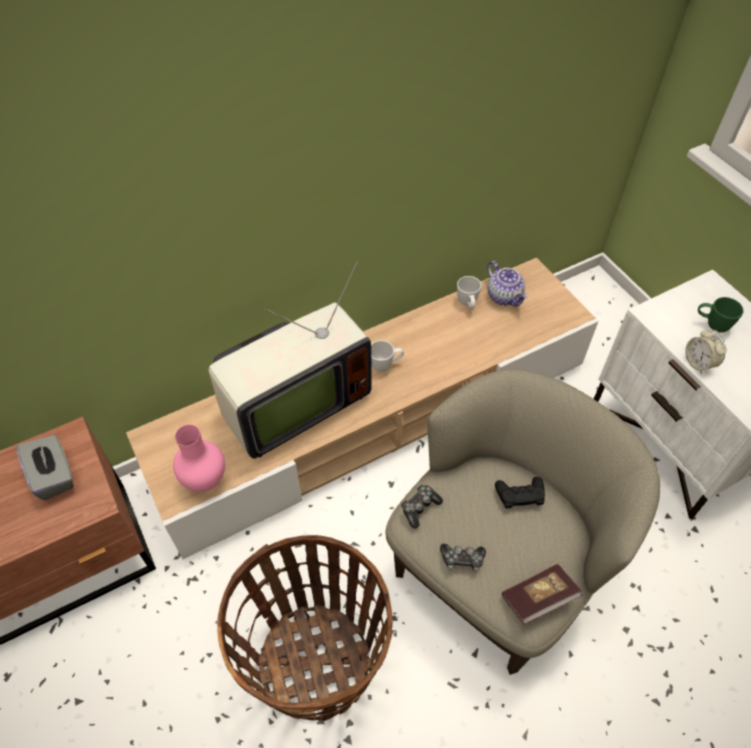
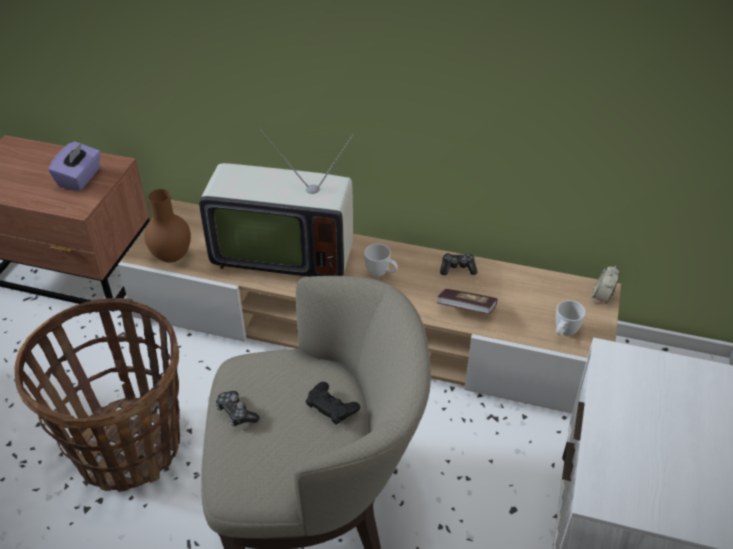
camera: 45 degrees right, 10 degrees down
(54, 476) = (80, 178): grey tissue box -> purple tissue box
(204, 481) = (171, 257): pink vase -> brown vase
(419, 507) = (255, 359): game controller -> game controller (457, 268)
(467, 304) = (505, 277): white mug -> white mug (563, 333)
(504, 296) = (547, 292): teapot -> none
(538, 598) = (250, 481): book -> book (466, 309)
(698, 363) = (600, 419): alarm clock -> alarm clock (602, 297)
(711, 325) = (662, 403): green mug -> none

